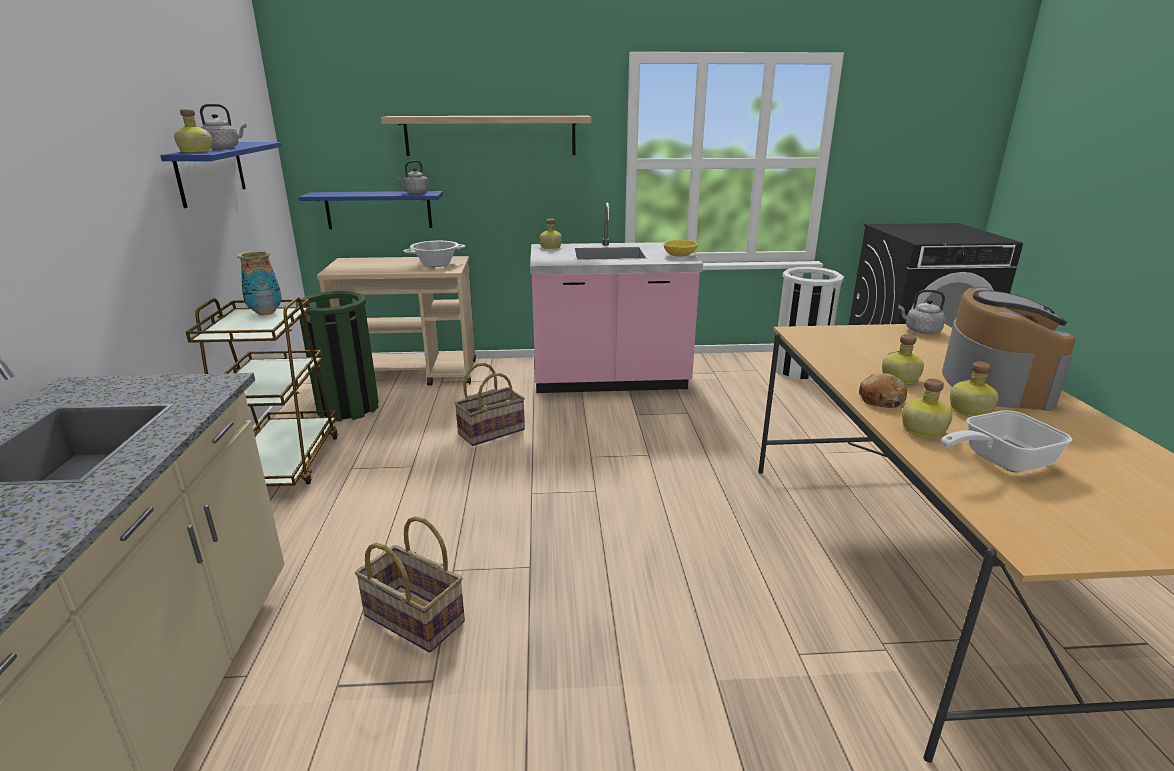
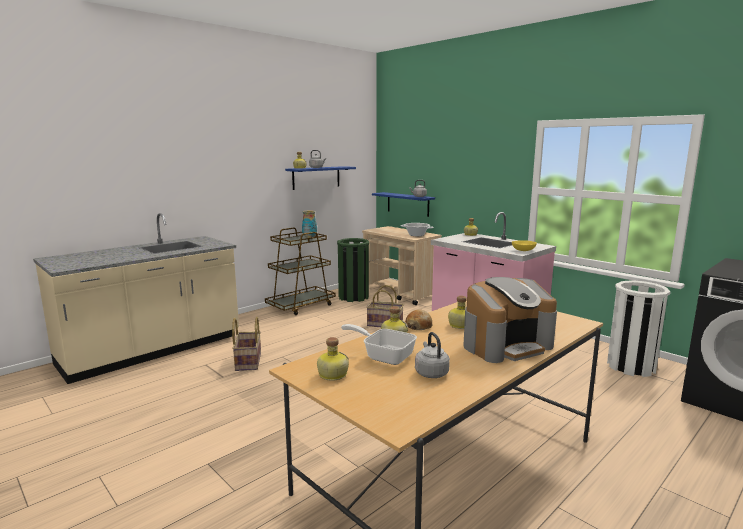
camera: 50 degrees right, 10 degrees down
(490, 135) = (460, 168): shelf -> none
(920, 330) = (565, 319): grey kettle -> grey kettle (431, 372)
(969, 411) = (443, 344): bottle -> bottle (332, 374)

